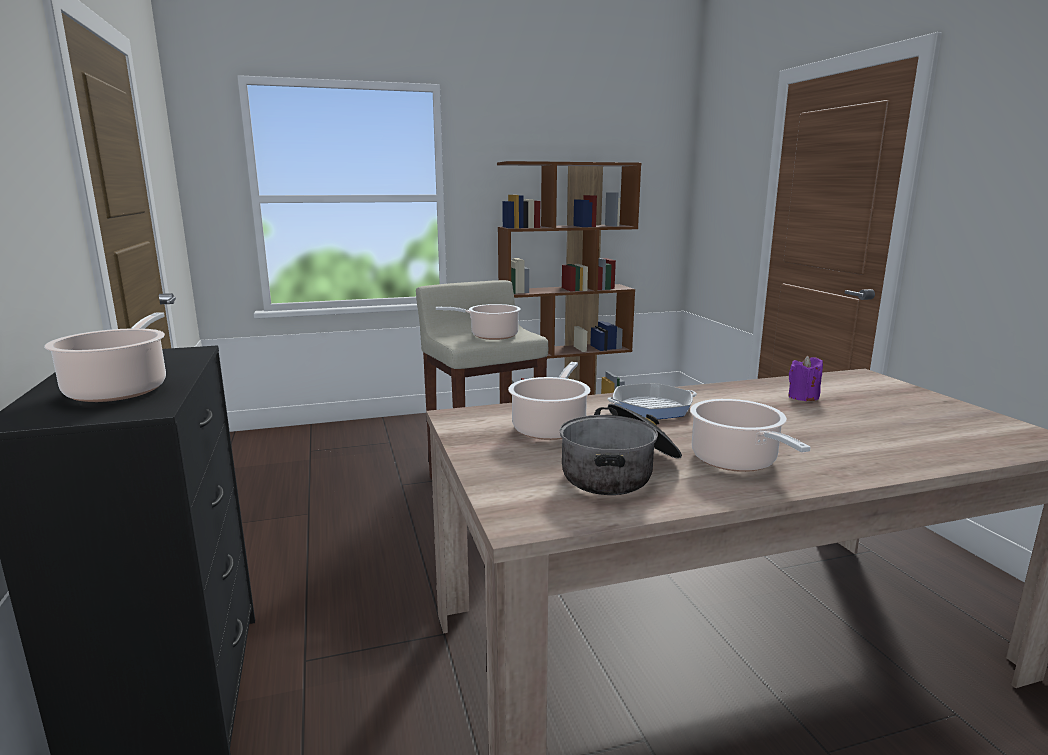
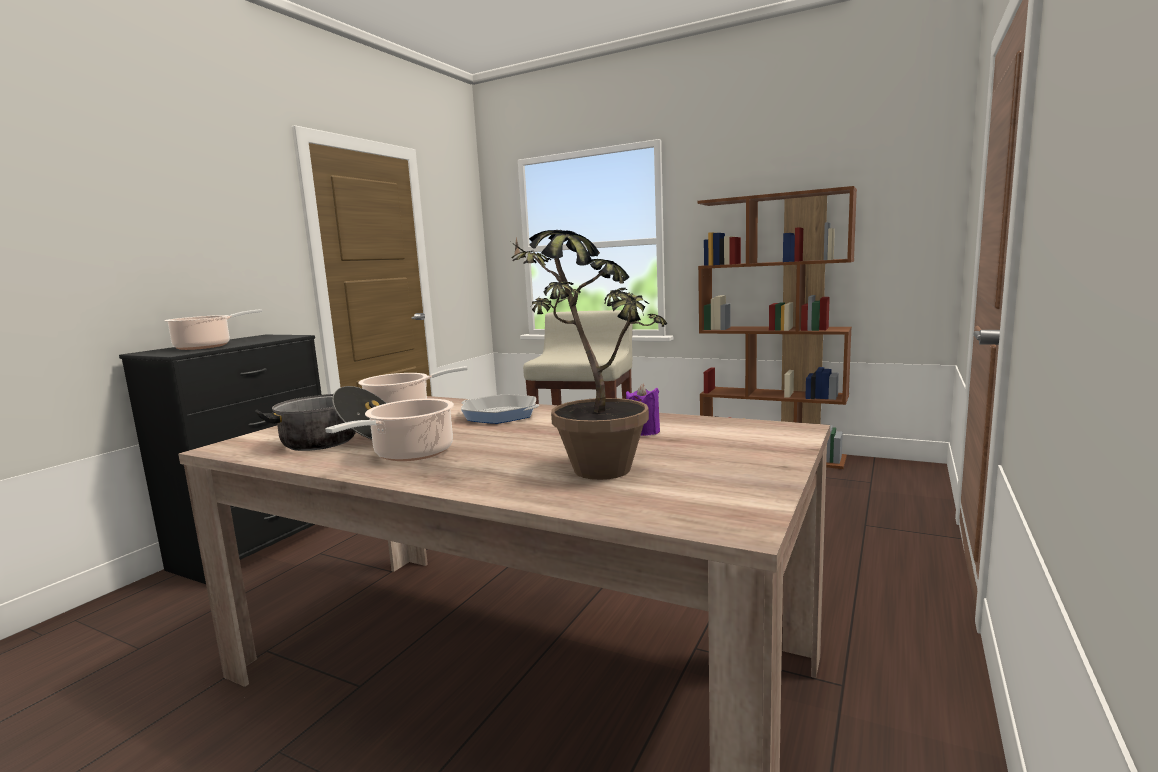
camera: 45 degrees right, 5 degrees down
(491, 336) = (576, 357): cooking pot -> none
(871, 430) = (588, 465): none -> potted plant

